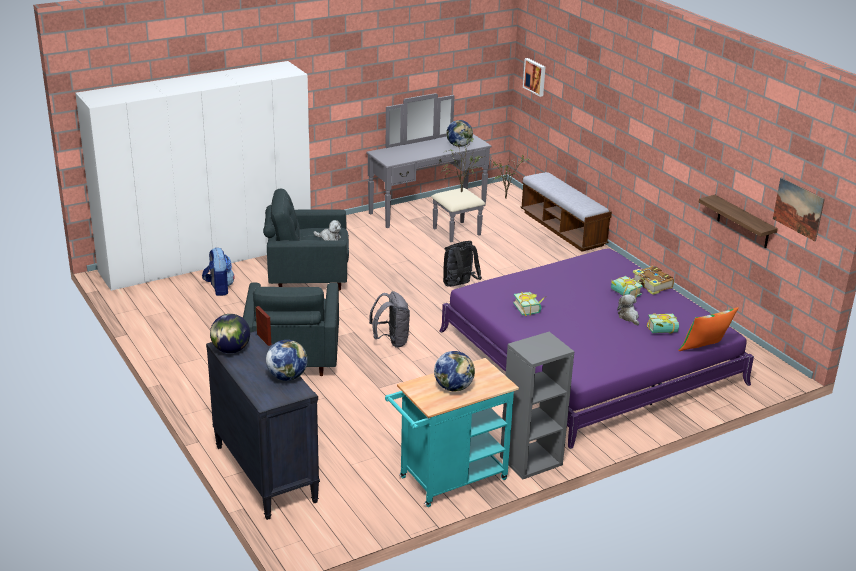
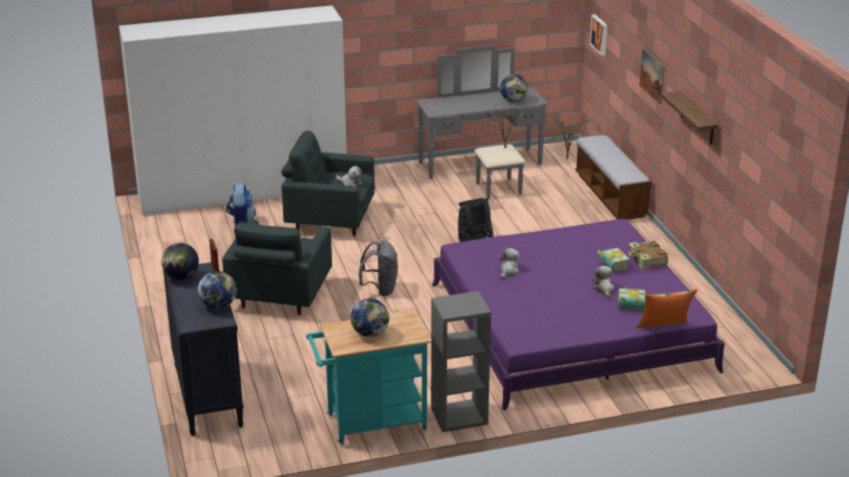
camera: 15 degrees right, 0 degrees up
(529, 309) = (508, 271): book -> plush toy
(743, 222) = (745, 204): shelf -> shelf (697, 118)
(798, 209) = (784, 194): picture -> picture (652, 76)

